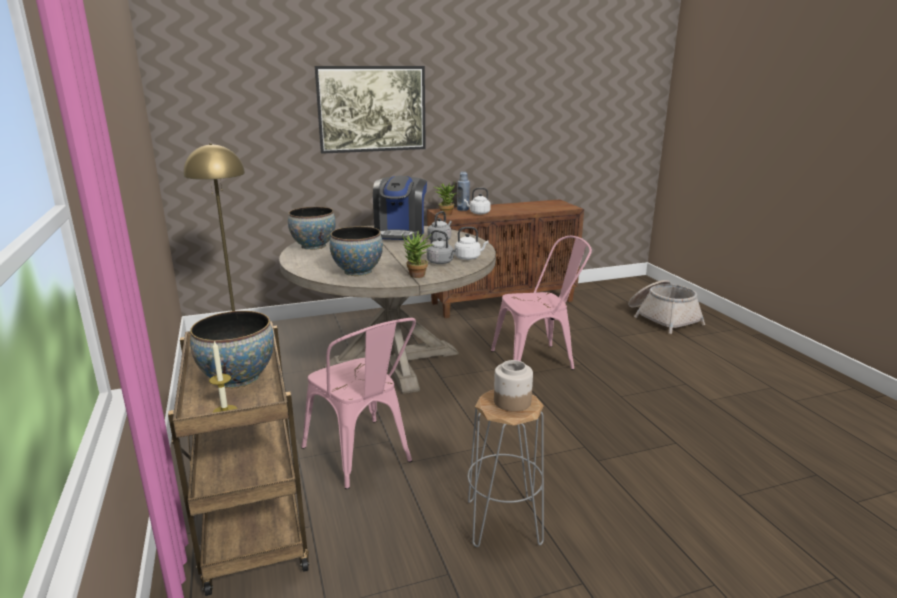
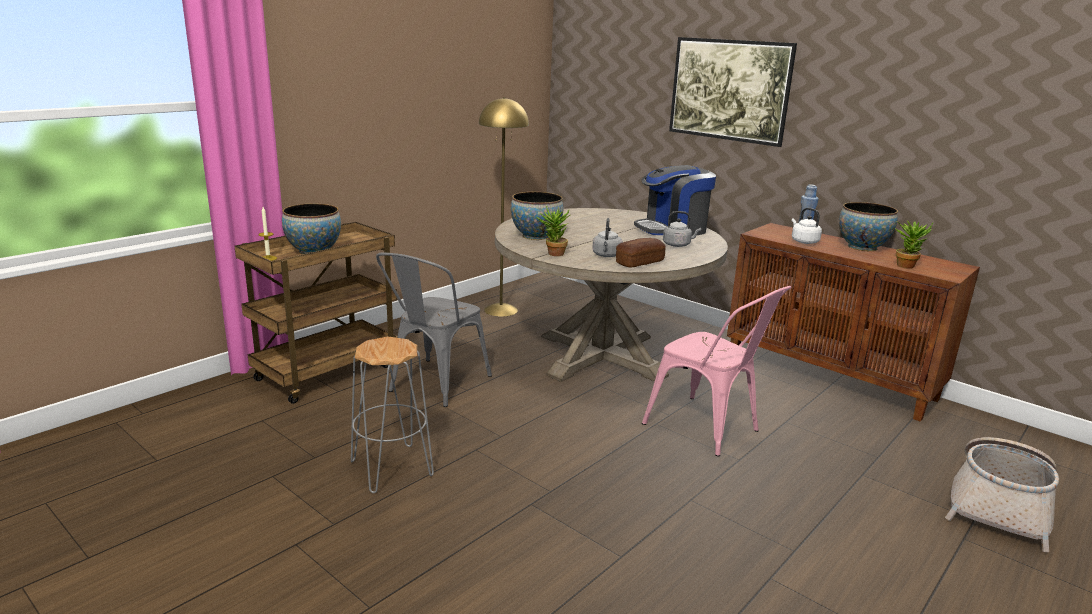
camera: 60 degrees right, 0 degrees up
(313, 246) = (579, 214): bowl -> bowl (862, 247)
(363, 457) = (434, 385): pink chair -> grey chair
(445, 213) = (769, 230): potted plant -> potted plant (906, 265)
(469, 258) = (639, 262): white kettle -> bread
(512, 402) = (387, 348): jar -> none

